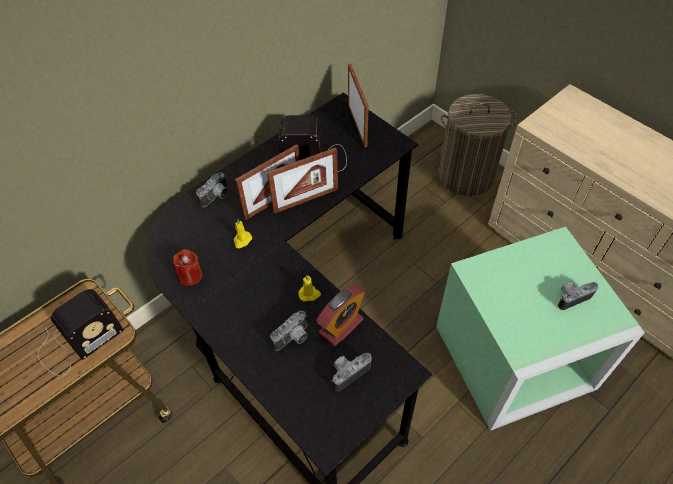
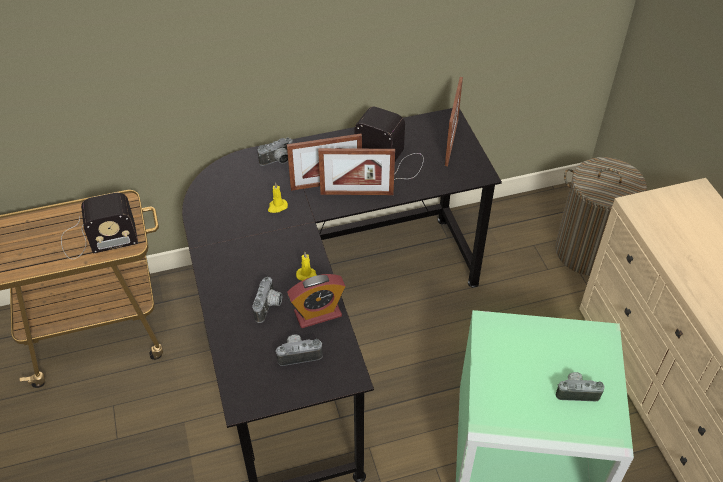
camera: 25 degrees right, 5 degrees down
(190, 275) = (215, 219): red candle -> none
(294, 339) = (269, 307): camera -> camera turned 60 degrees counterclockwise

